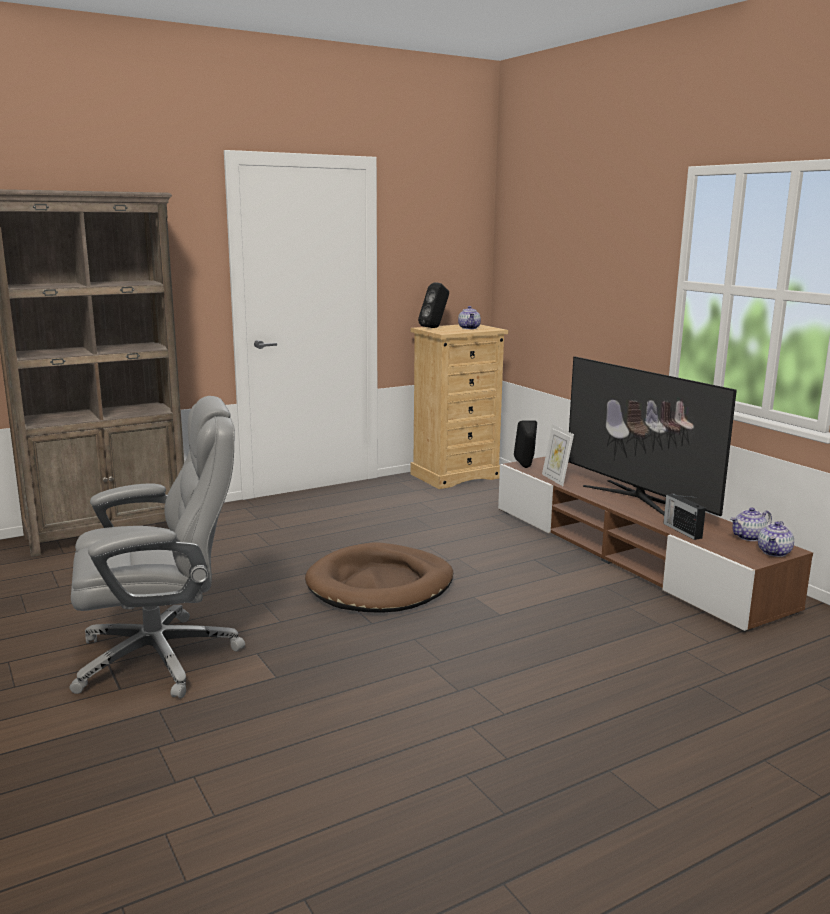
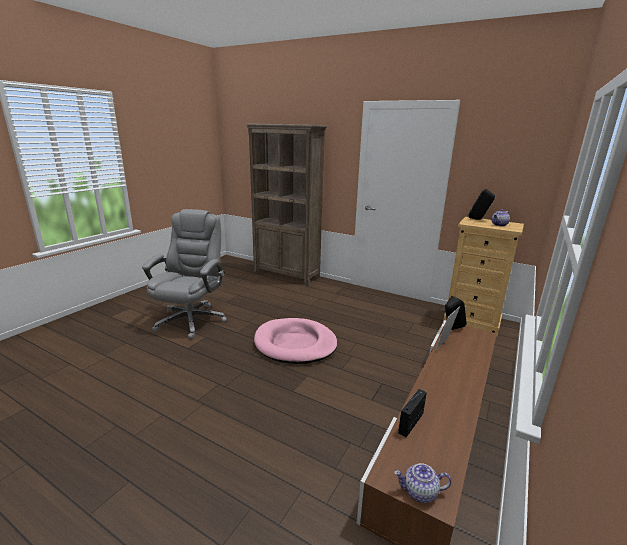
camera: 60 degrees right, 5 degrees up
(161, 657) = (191, 320): grey office chair -> grey office chair turned 120 degrees counterclockwise
(380, 585) = (295, 344): brown dog bed -> pink dog bed
(637, 498) = (456, 387): television -> none
(749, 537) = (441, 468): teapot -> none

